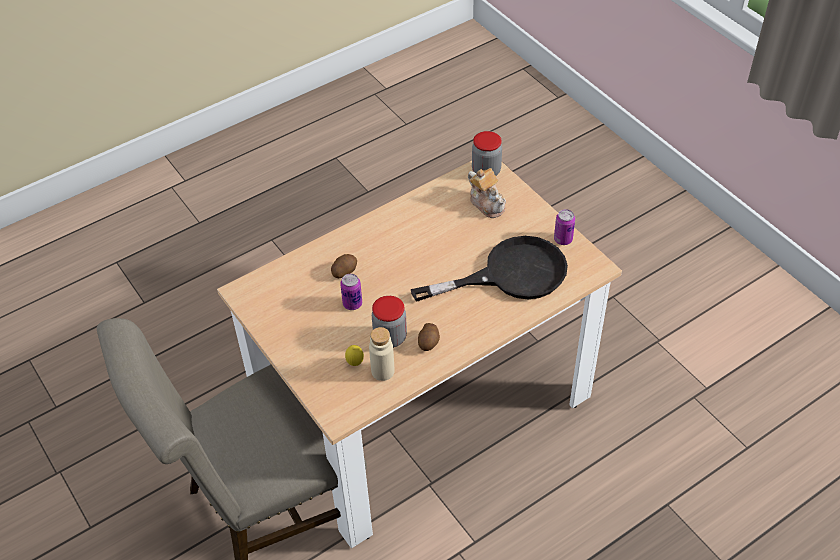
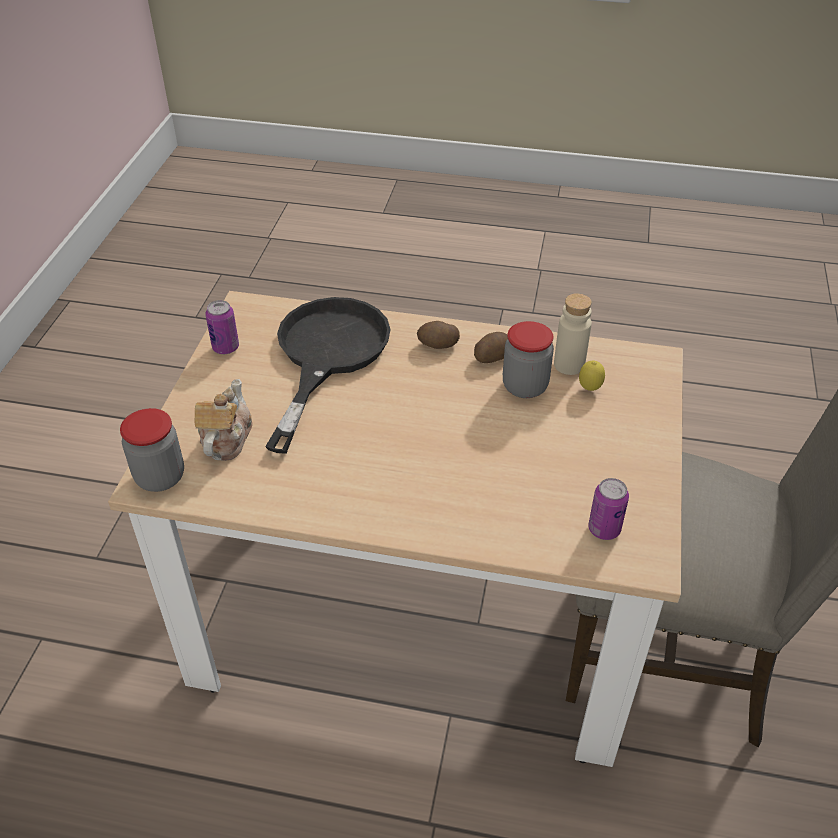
camera: 135 degrees left, 5 degrees down
(344, 271) = (491, 489): potato -> potato (438, 345)
(352, 304) = (524, 446): can -> can (604, 529)
(510, 275) = (327, 355): black frying pan -> black frying pan turned 75 degrees clockwise

